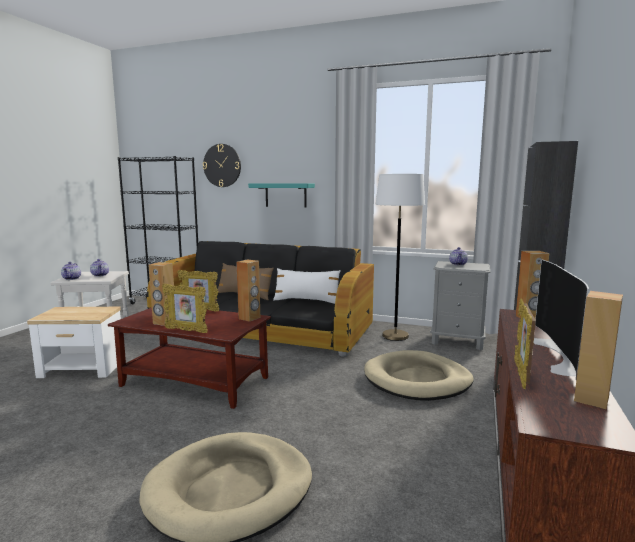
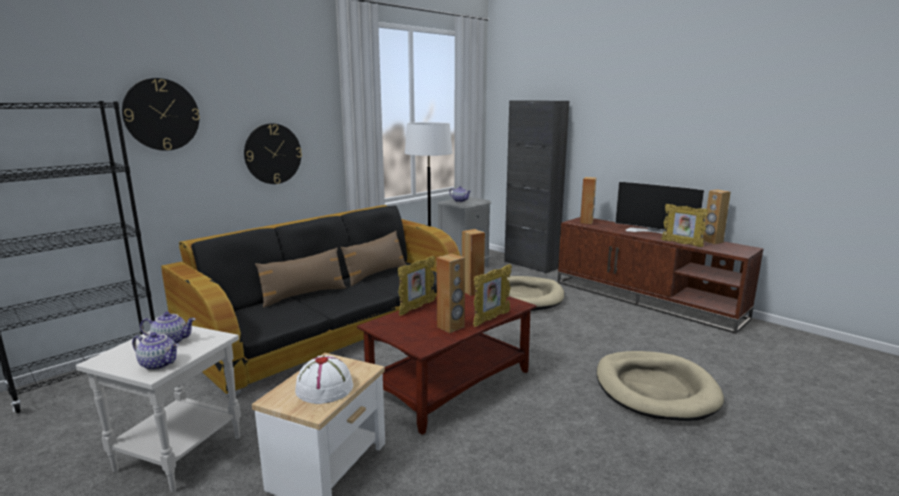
camera: 65 degrees left, 5 degrees up
(70, 314) = (325, 387): none -> white hat
(285, 195) = (273, 154): turquoise shelf -> wall clock
(306, 301) = (375, 274): white pillow -> brown pillow

